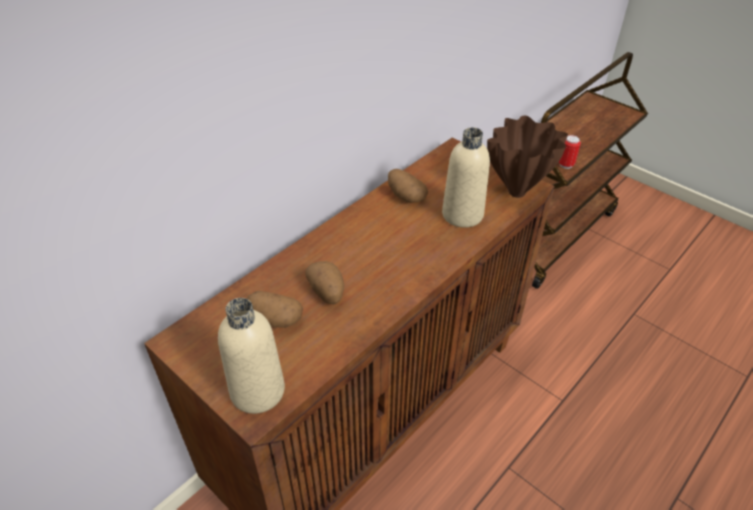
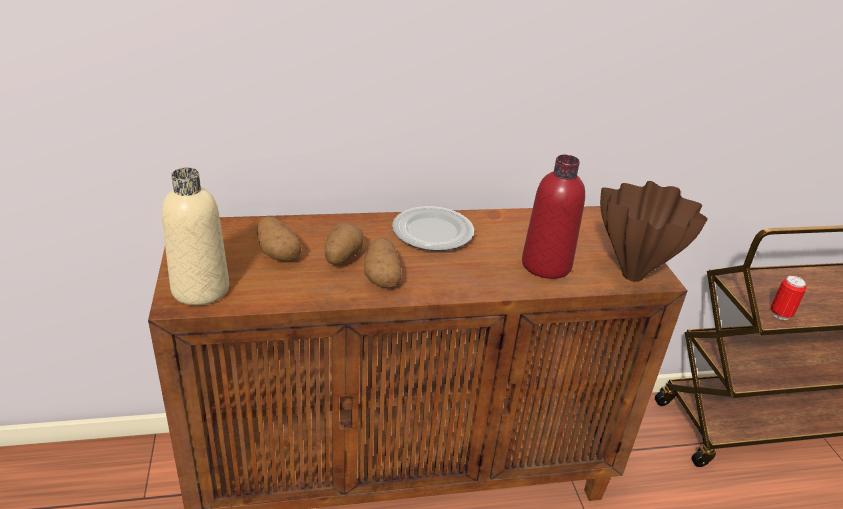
camera: 35 degrees right, 10 degrees down
(363, 231) = (431, 232): none -> plate
(405, 196) = (506, 226): potato -> potato (382, 276)
(462, 215) = (546, 265): beige bottle -> red bottle

